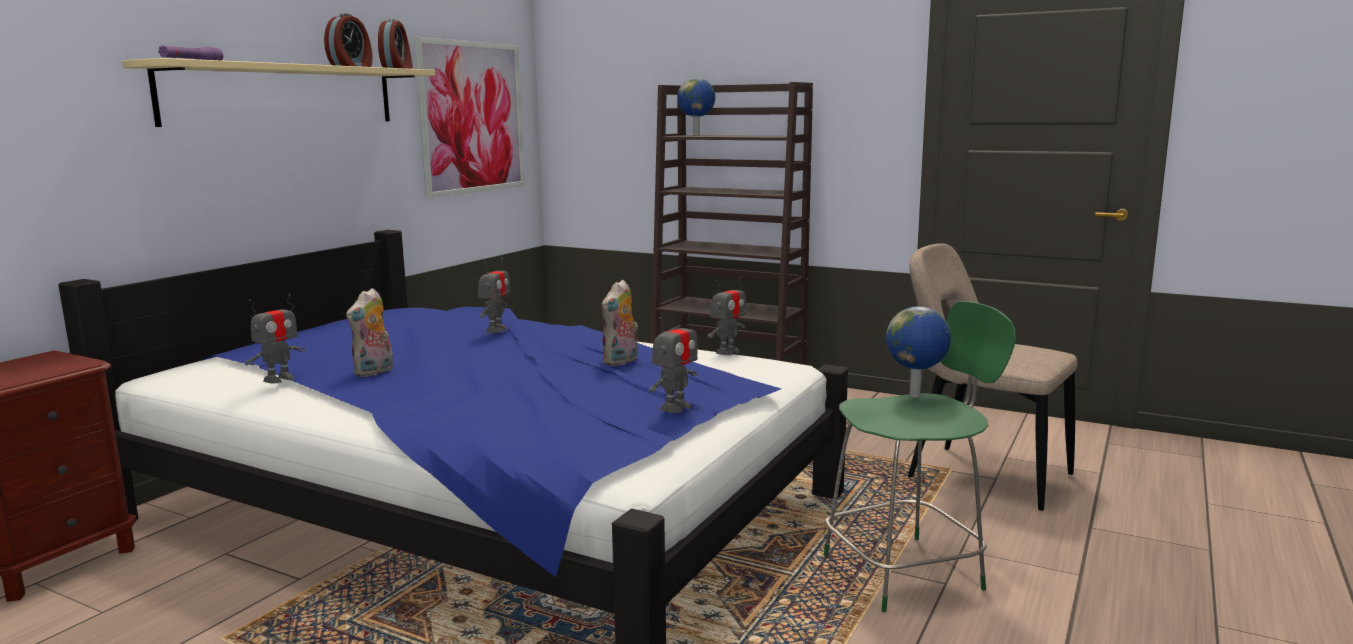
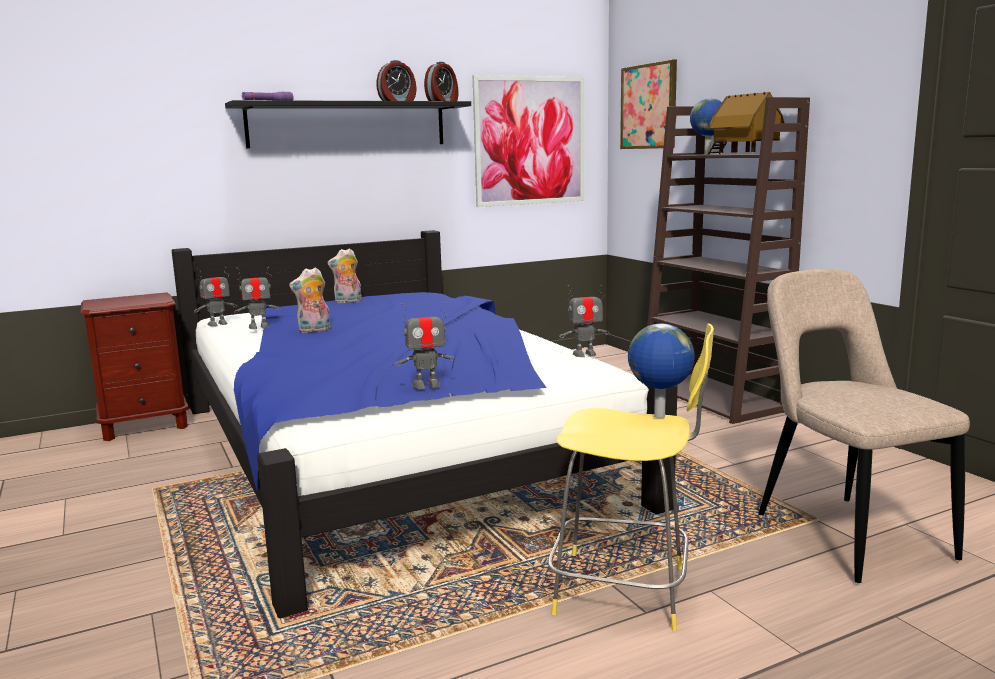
camera: 35 degrees right, 0 degrees up
(283, 95) = (348, 124): beige shelf -> black shelf
(496, 330) = (439, 313): toy robot -> toy robot (218, 324)
(602, 82) = (649, 106): none -> picture
(621, 361) = (473, 347): plush toy -> plush toy (348, 301)
(748, 135) = (743, 153): none -> toy house
(907, 571) = (626, 591): green stool -> yellow stool

